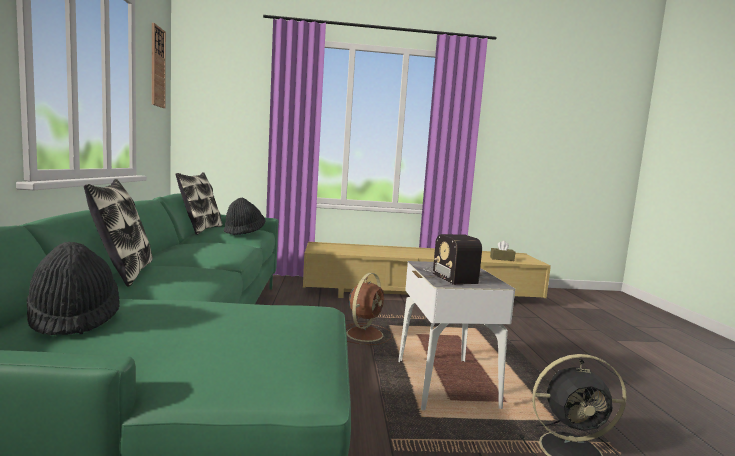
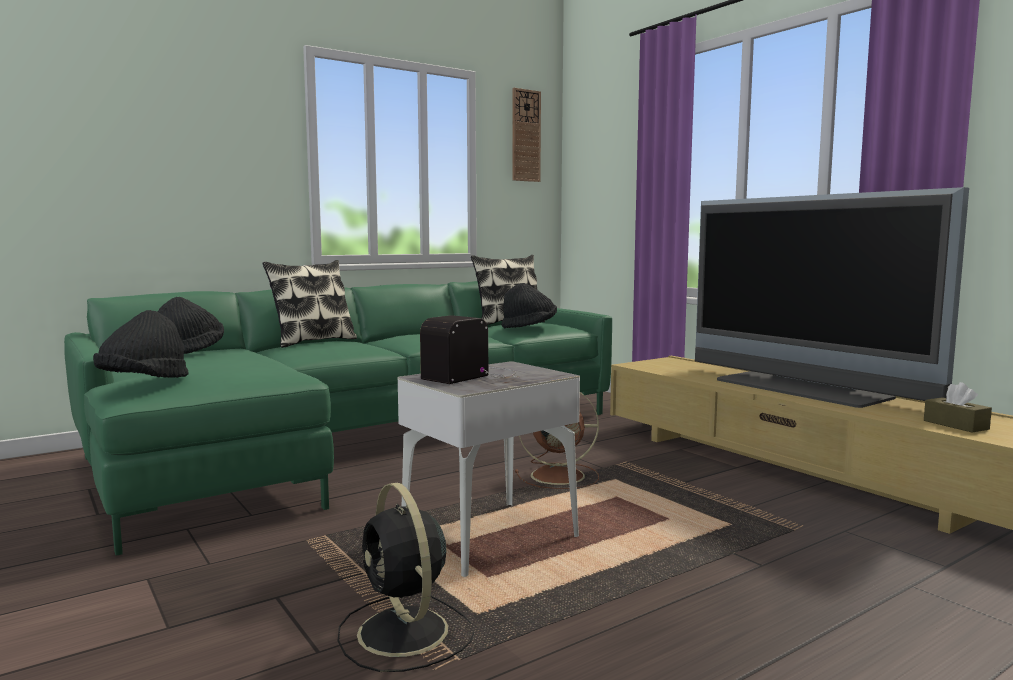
camera: 60 degrees right, 0 degrees up
(269, 364) = (143, 382): none -> black hat
(418, 252) = (801, 388): none -> television

